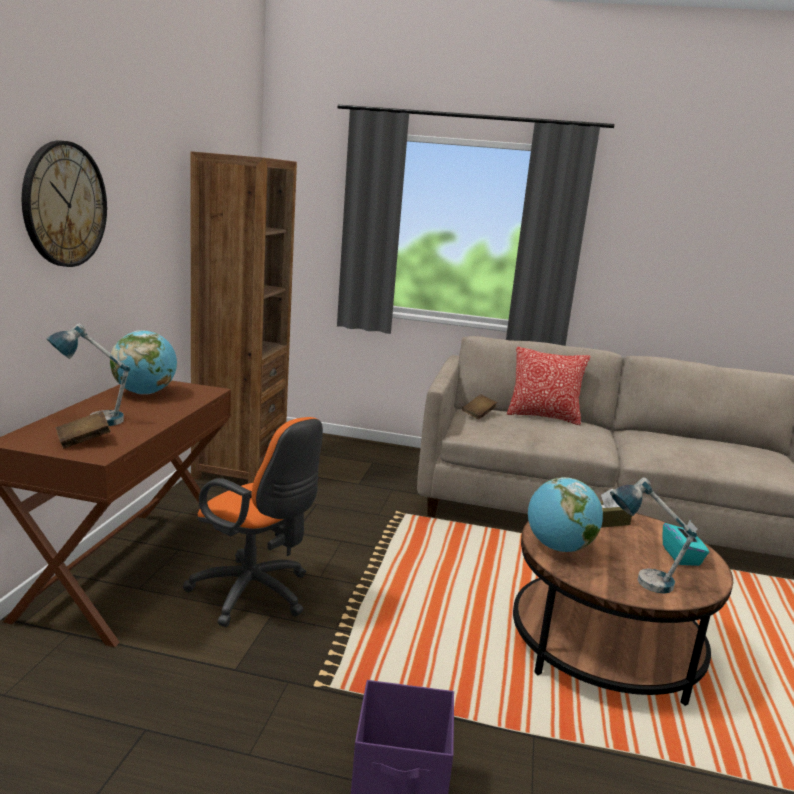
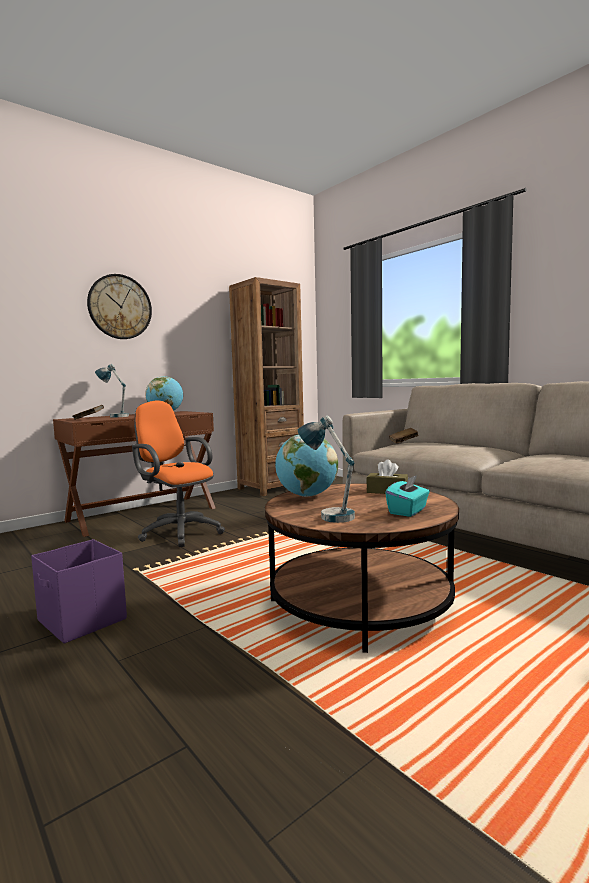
camera: 40 degrees right, 10 degrees down
(255, 595) = (178, 532): orange office chair -> orange office chair turned 150 degrees clockwise
(543, 417) = (459, 443): pillow -> none

